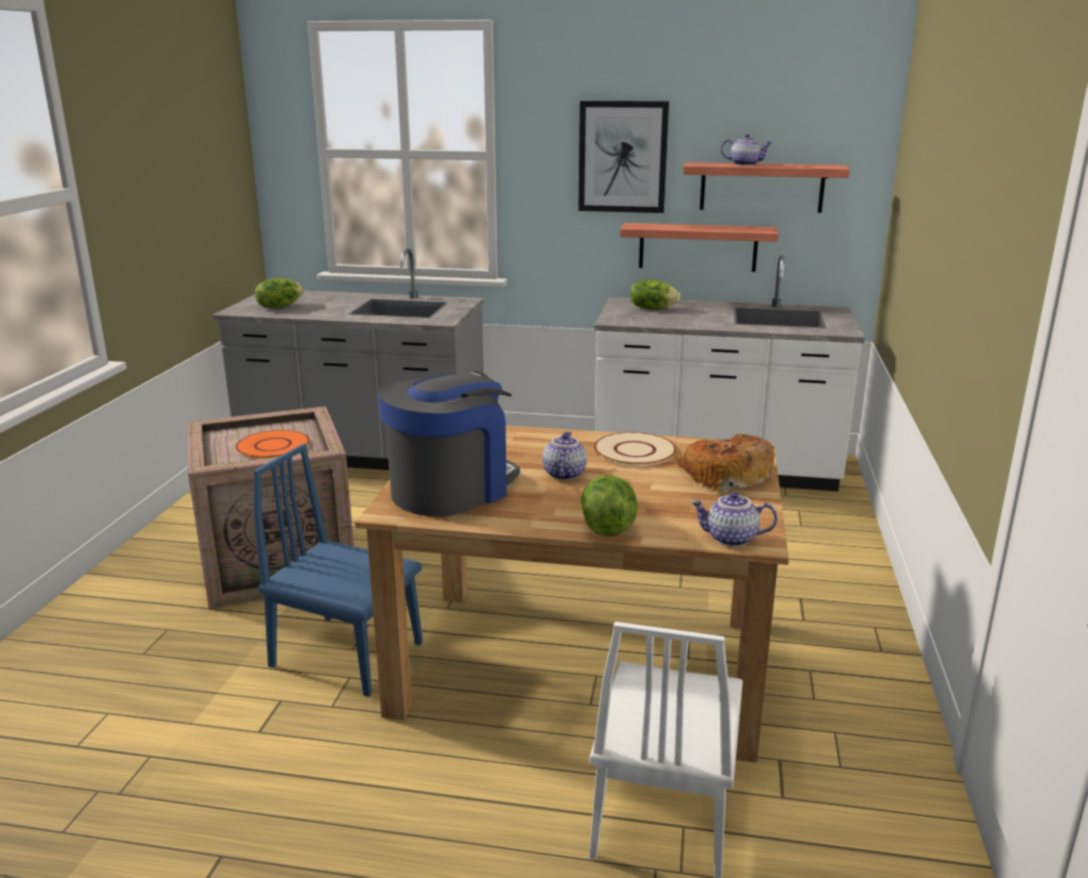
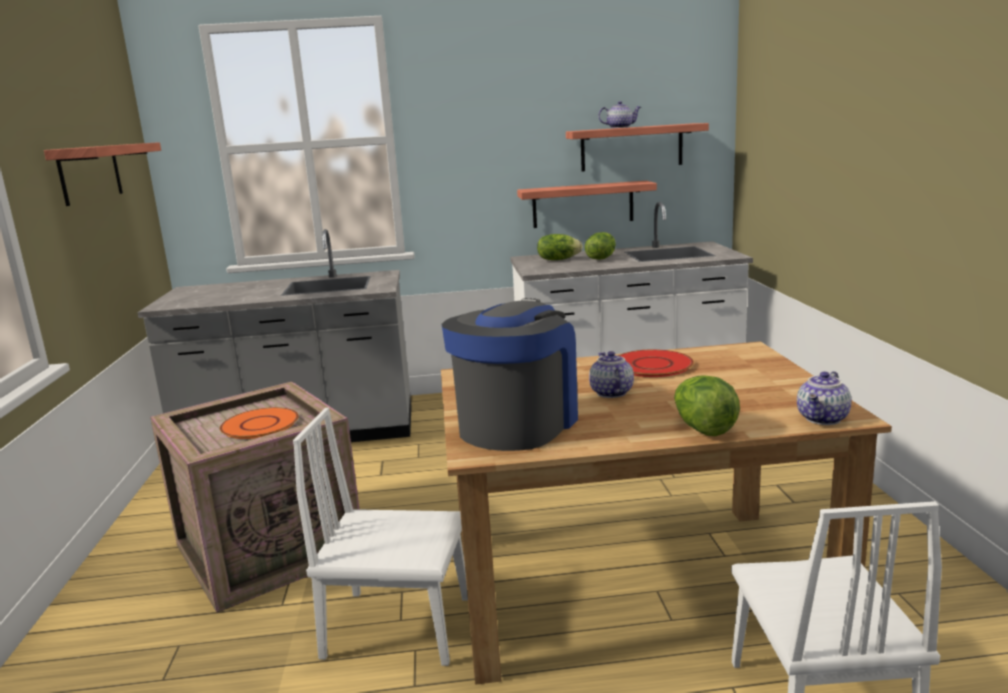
camera: 15 degrees left, 5 degrees down
(177, 177) = (90, 173): none -> shelf
(279, 307) = (205, 298): lettuce -> lettuce (601, 258)
(347, 654) = (398, 626): blue chair -> white chair
(622, 157) = (511, 131): picture -> none
(634, 451) = (652, 365): beige plate -> red plate
(725, 476) = (754, 371): bread -> none
(730, 539) = (823, 419): teapot -> teapot turned 45 degrees counterclockwise

